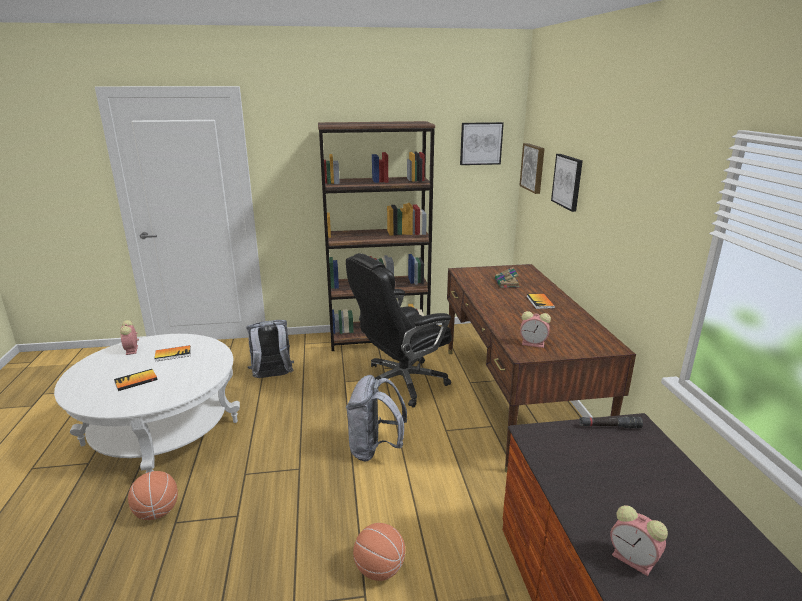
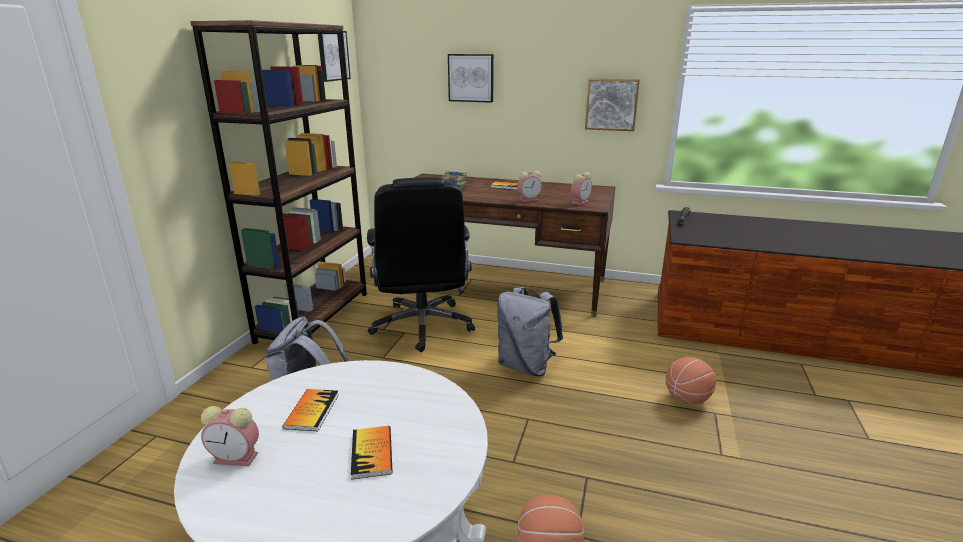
camera: 65 degrees left, 0 degrees up
(533, 167) = (394, 76): picture -> picture (611, 104)
(634, 560) = (813, 244): alarm clock -> alarm clock (529, 199)

